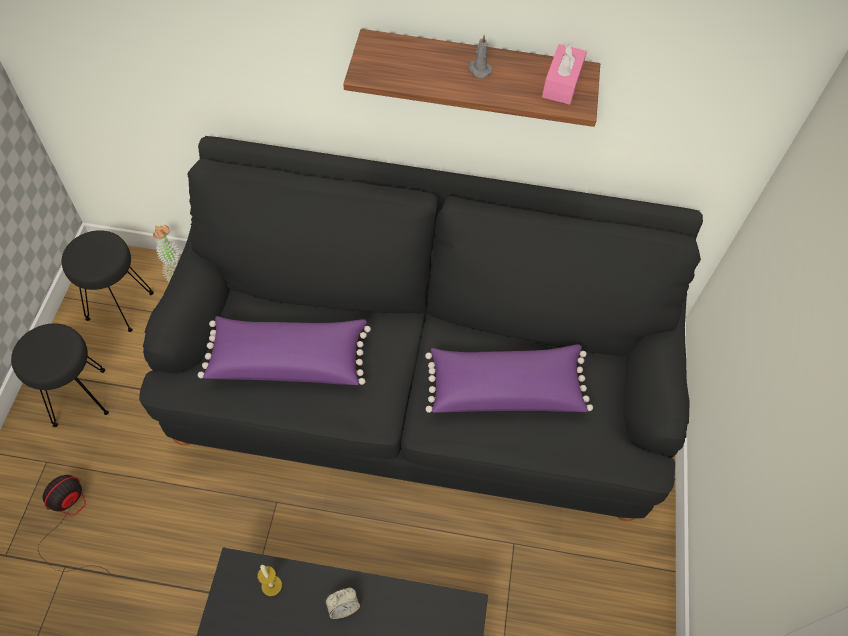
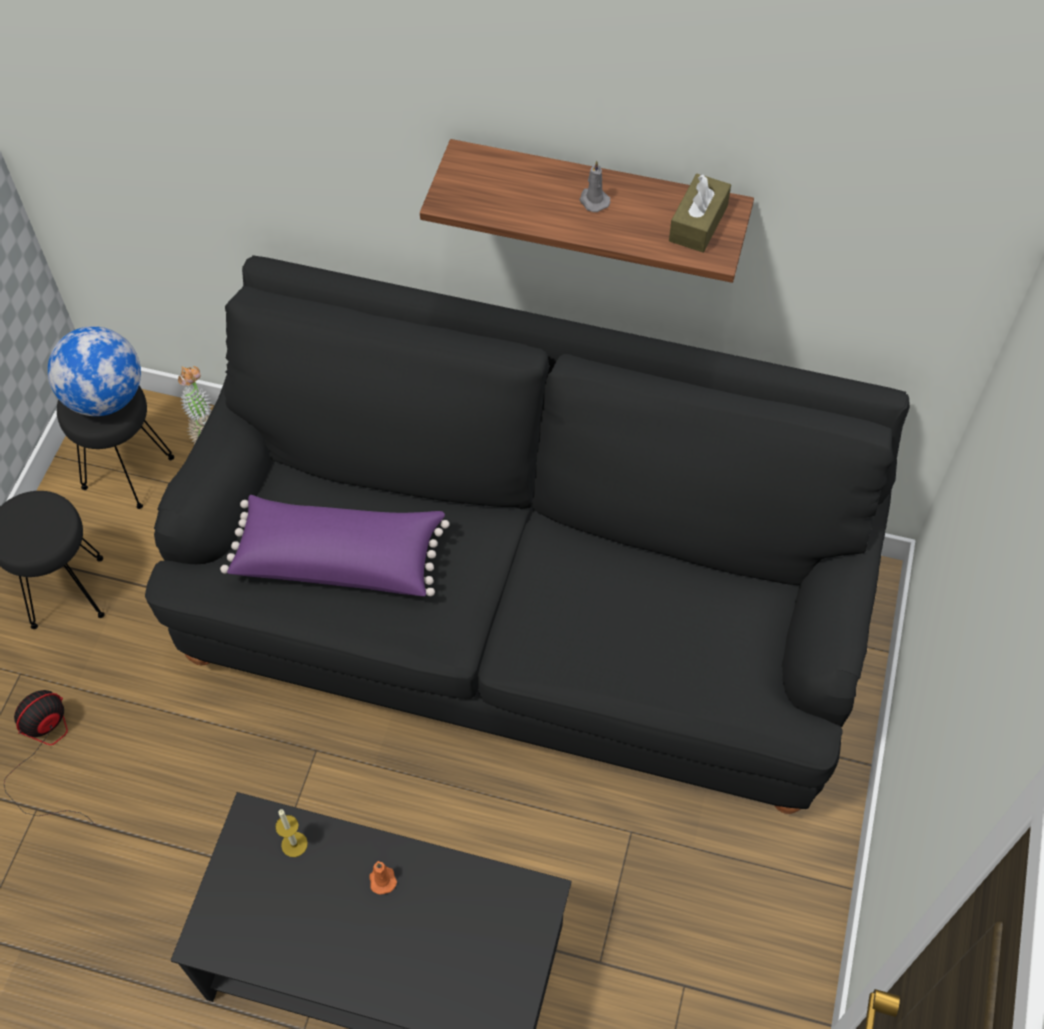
camera: 10 degrees right, 0 degrees up
(99, 251) = (106, 398): none -> globe
(343, 607) = (382, 878): alarm clock -> orange candle
(505, 388) = (622, 615): purple pillow -> none
(562, 83) = (698, 223): pink tissue box -> brown tissue box

